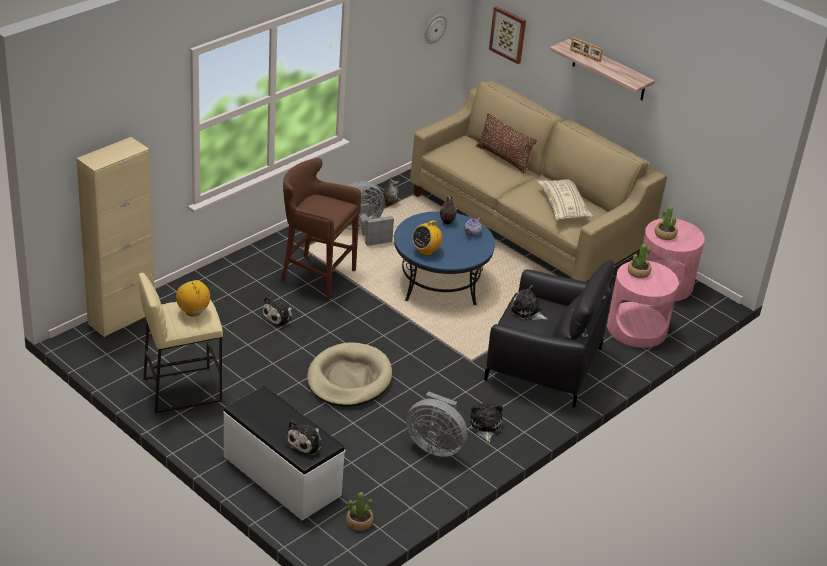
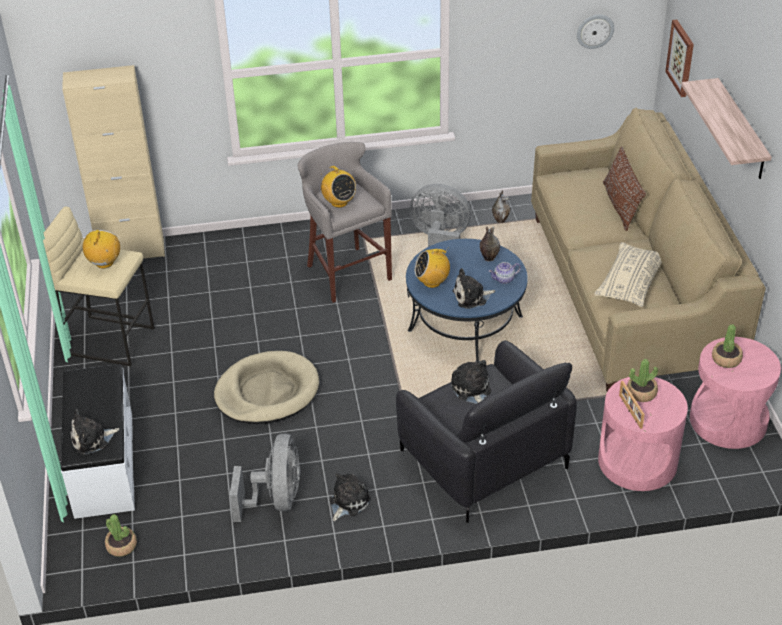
camera: 40 degrees right, 5 degrees up
(278, 317) = (267, 302): plush toy -> plush toy (471, 297)
(315, 276) = (346, 272): brown stool -> grey stool
(323, 211) = (339, 202): none -> radio
(435, 446) = (276, 499): grey fan -> grey fan turned 150 degrees counterclockwise
(585, 56) = (713, 103): picture frame -> picture frame (629, 411)

